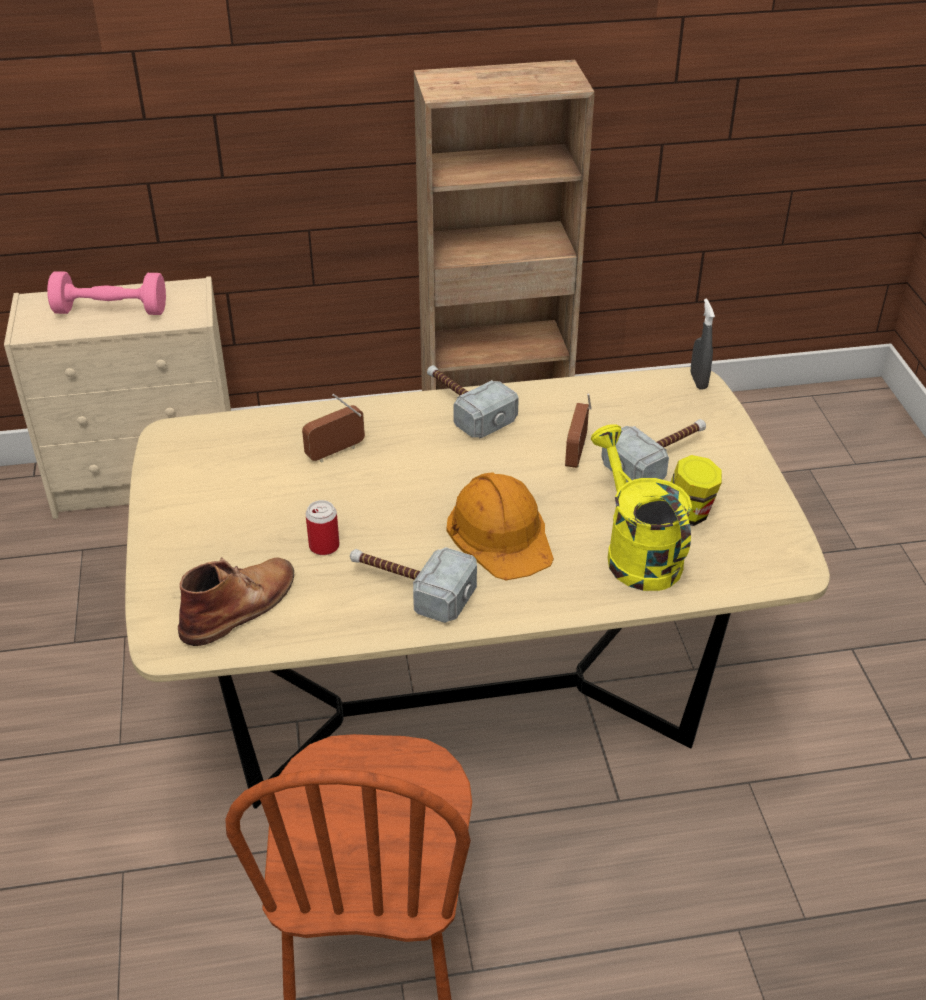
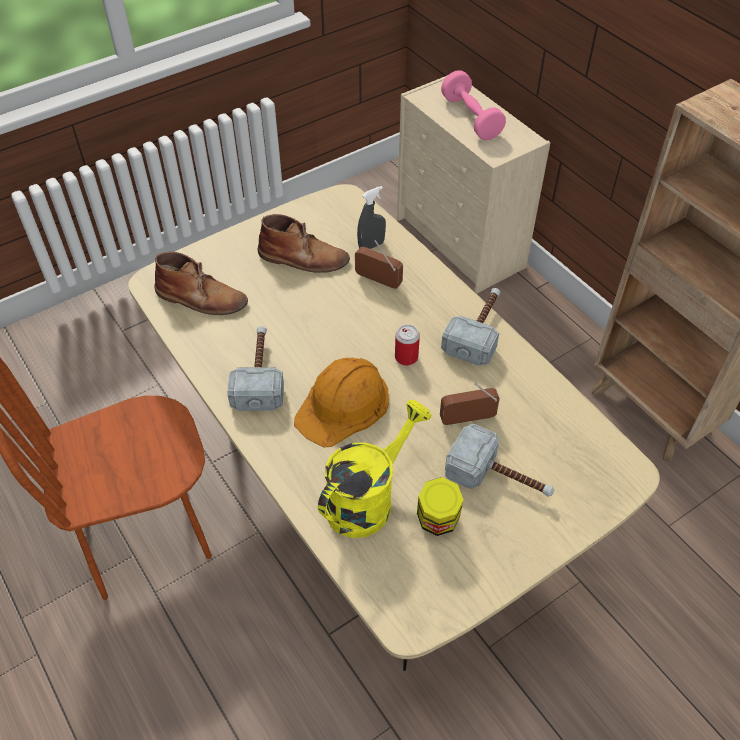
camera: 65 degrees right, 10 degrees up
(247, 498) = (304, 258): none -> brown boot
(324, 546) = (277, 315): can -> can (406, 357)
(698, 381) = (634, 475): grey spray bottle -> grey spray bottle (371, 246)

